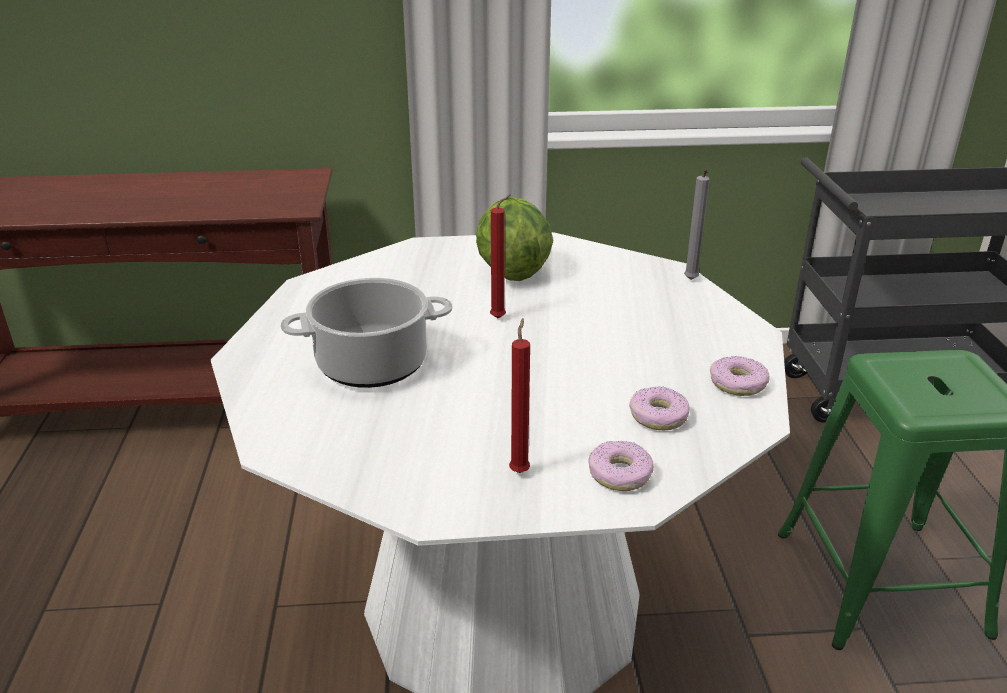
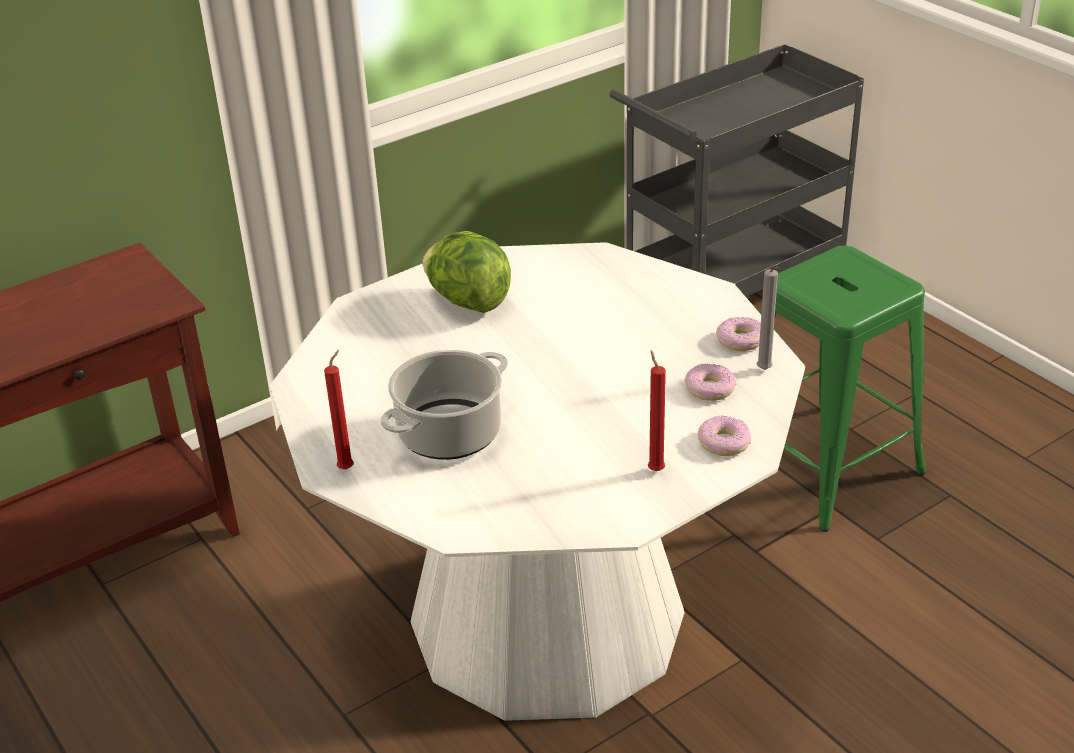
camera: 30 degrees left, 5 degrees up
(500, 318) = (508, 351): red candle -> red candle (348, 467)
(690, 281) = (626, 259): grey candle -> grey candle (765, 371)

